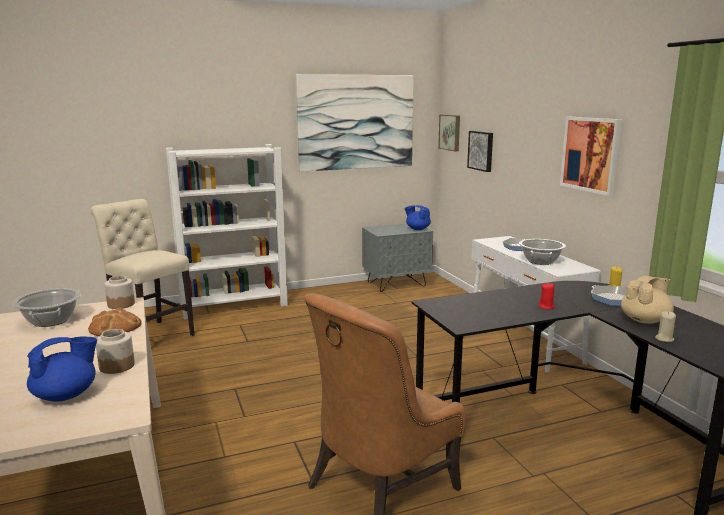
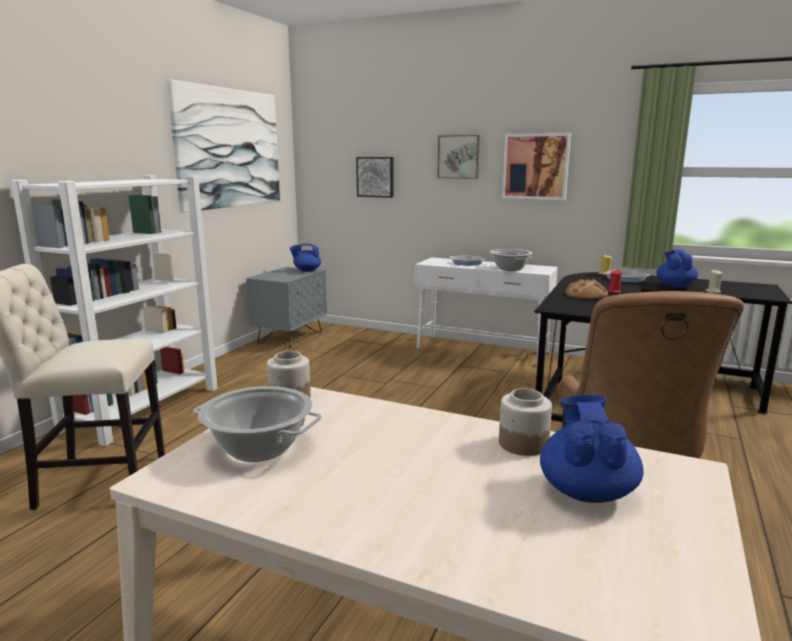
camera: 45 degrees left, 0 degrees up
(115, 327) = (373, 417): bread -> bread (586, 294)
(450, 132) = (318, 161): picture -> picture (459, 157)
(645, 320) = (675, 285): beige teapot -> blue teapot

